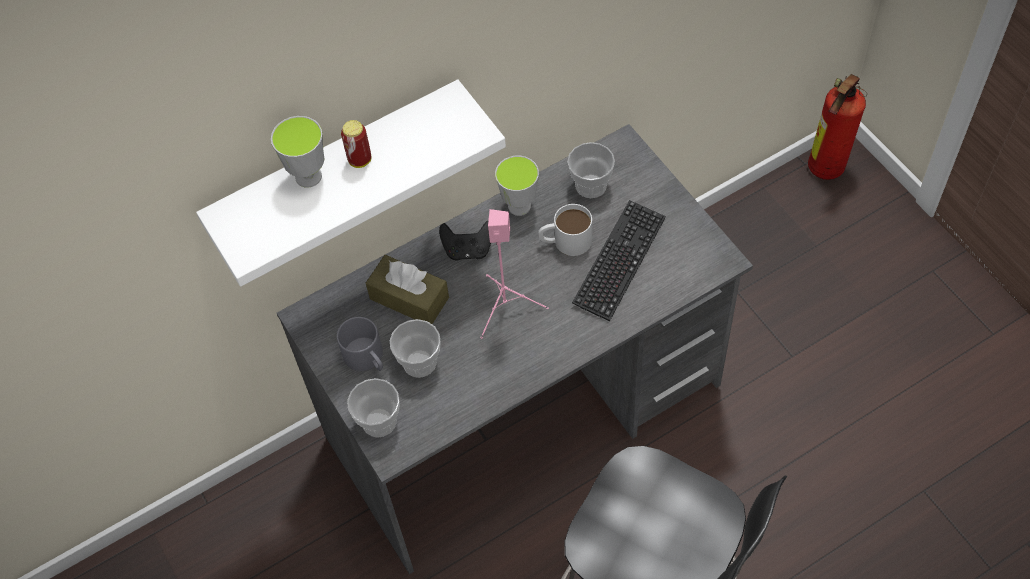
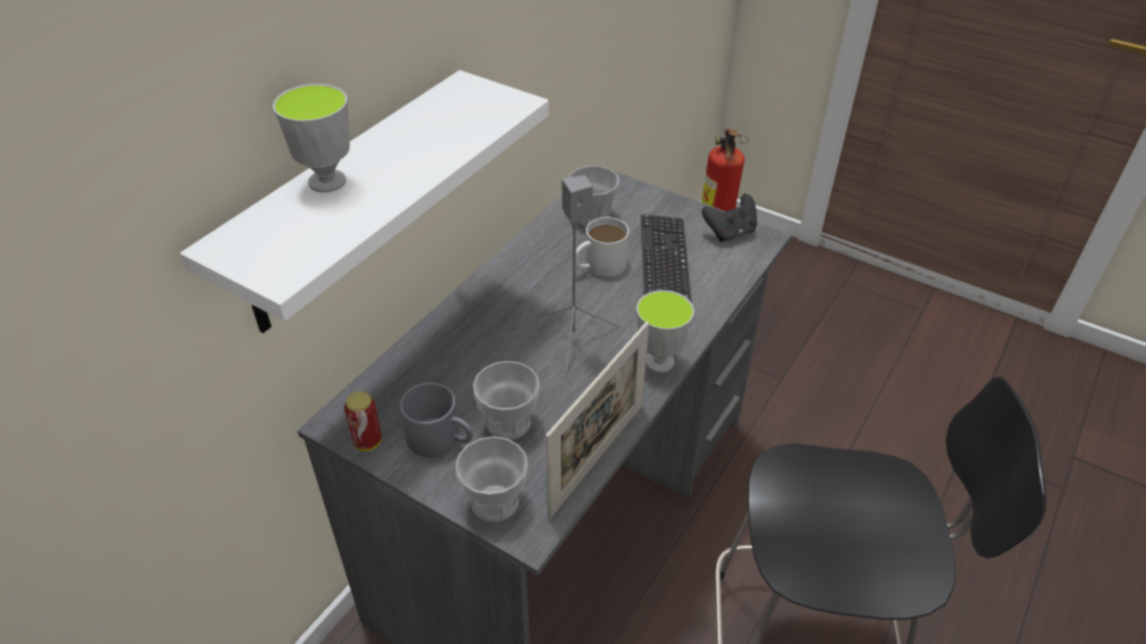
camera: 30 degrees left, 15 degrees down
(360, 160) = (387, 153): can -> can (368, 442)
(409, 298) = (459, 364): brown tissue box -> none
(465, 416) = (597, 459): none -> picture frame
(468, 250) = (499, 302): black game controller -> black game controller (730, 233)
(505, 307) = (573, 340): pink speaker -> grey speaker
(519, 206) = (531, 251): cup -> cup (659, 362)

